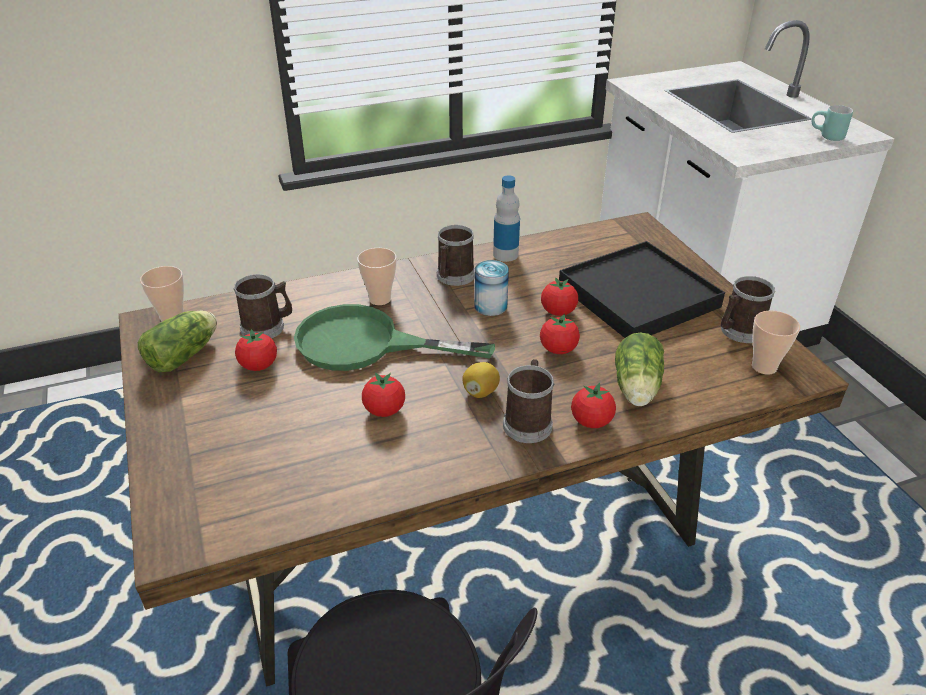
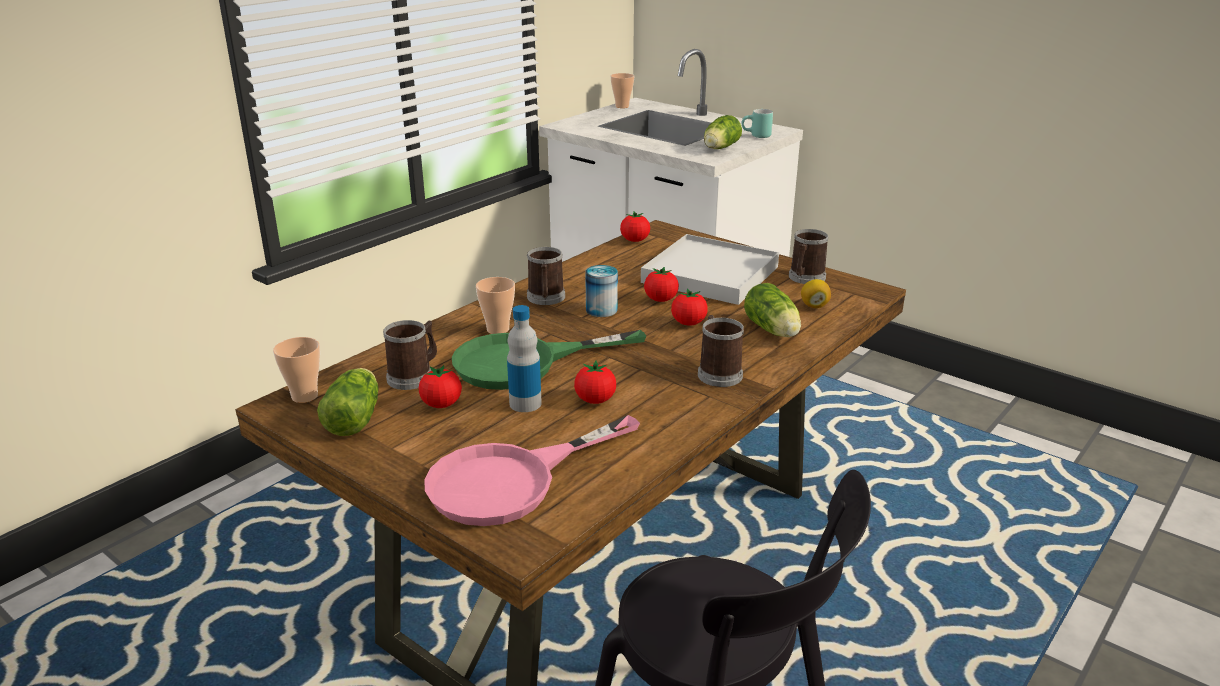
camera: 30 degrees left, 10 degrees down
(231, 472) = (511, 480): none -> pink frying pan
(480, 392) = (659, 366): lemon -> lemon (814, 306)
(505, 255) = (573, 273): bottle -> bottle (525, 403)
(591, 421) = (763, 359): tomato -> tomato (635, 240)
(637, 296) = (710, 274): black tray -> white tray
(764, 367) = (844, 294): cup -> cup (622, 106)
(766, 144) = (719, 148): none -> lettuce

